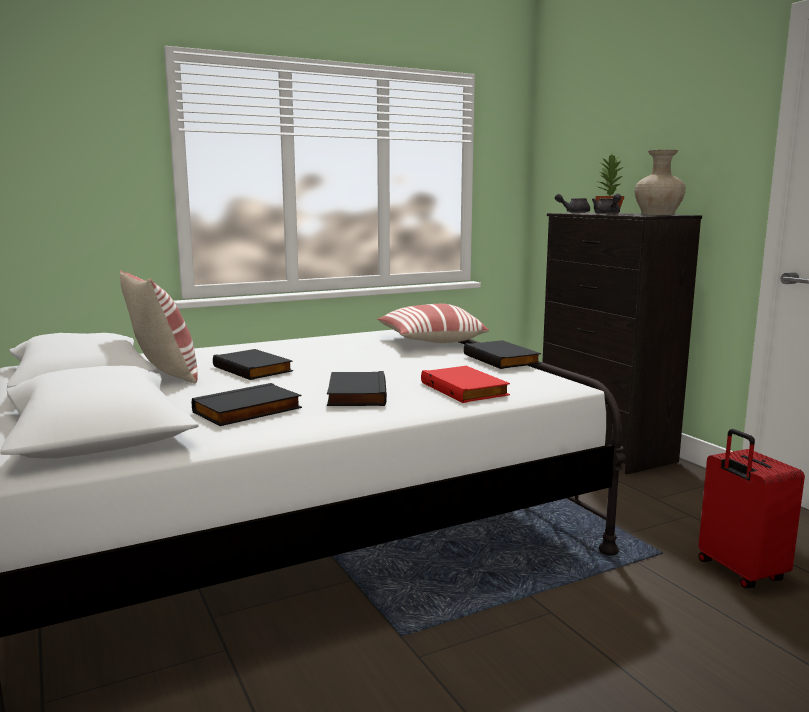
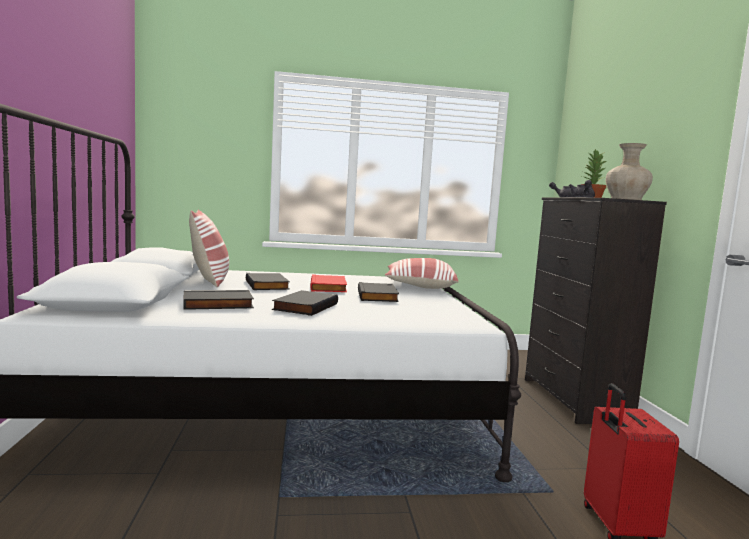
camera: 20 degrees right, 5 degrees down
(466, 389) = (390, 315): red book -> red book (329, 287)
(502, 359) = (453, 302): black book -> black book (378, 296)

